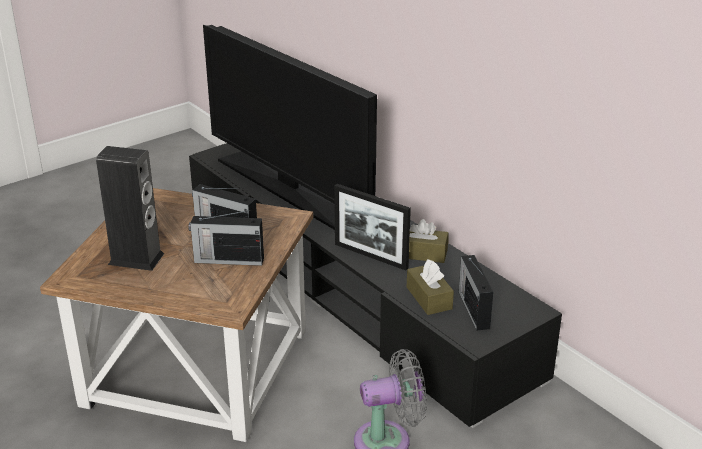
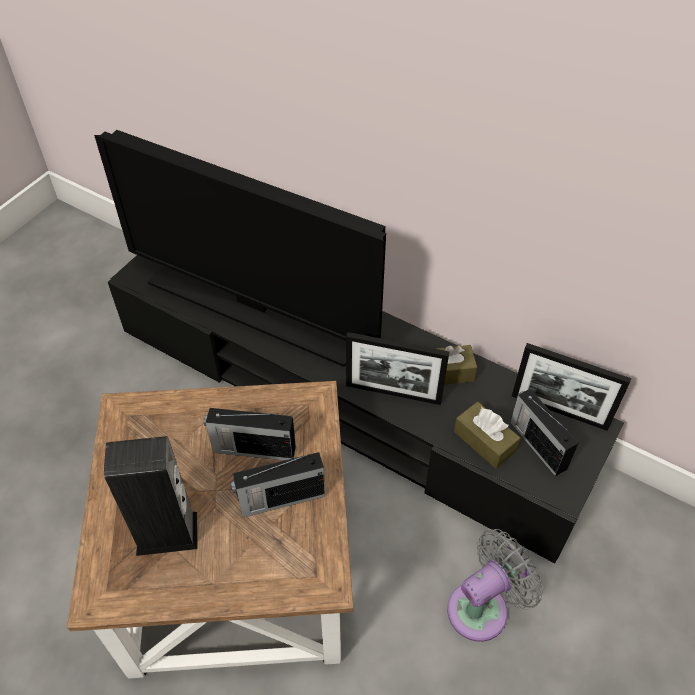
camera: 20 degrees left, 20 degrees up
(507, 294) = (559, 411): none -> picture frame

